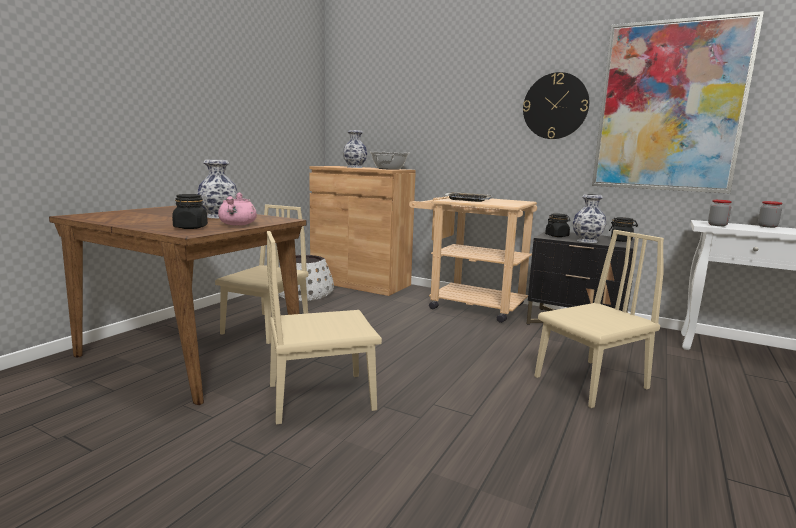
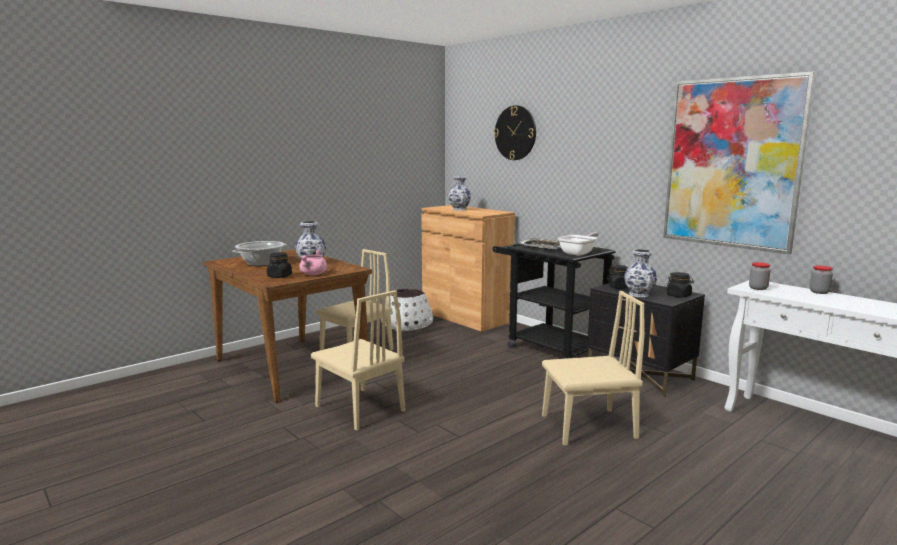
camera: 20 degrees right, 0 degrees up
(321, 397) = (359, 408): beige chair -> beige chair turned 135 degrees counterclockwise
(389, 169) = (487, 212): cooking pot -> cooking pot (261, 263)
(468, 305) = (548, 347): beige cart -> black cart
(512, 203) = (579, 253): none -> frying pan
(555, 106) = (631, 157): wall clock -> wall clock (515, 133)

